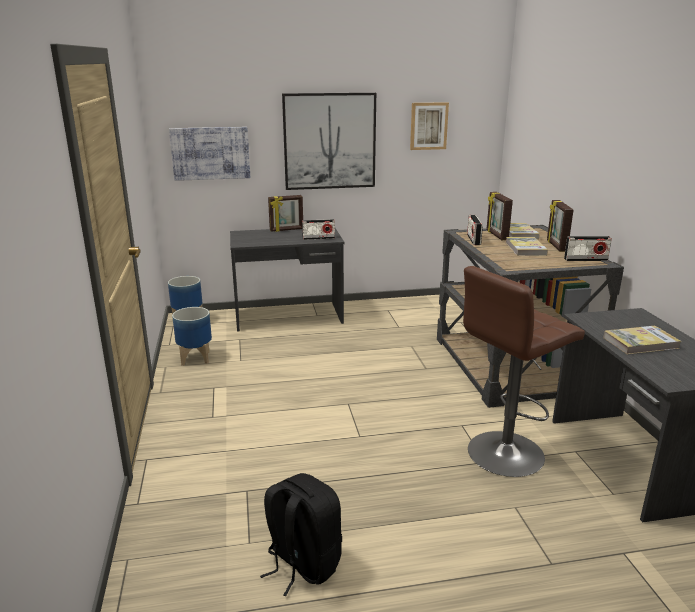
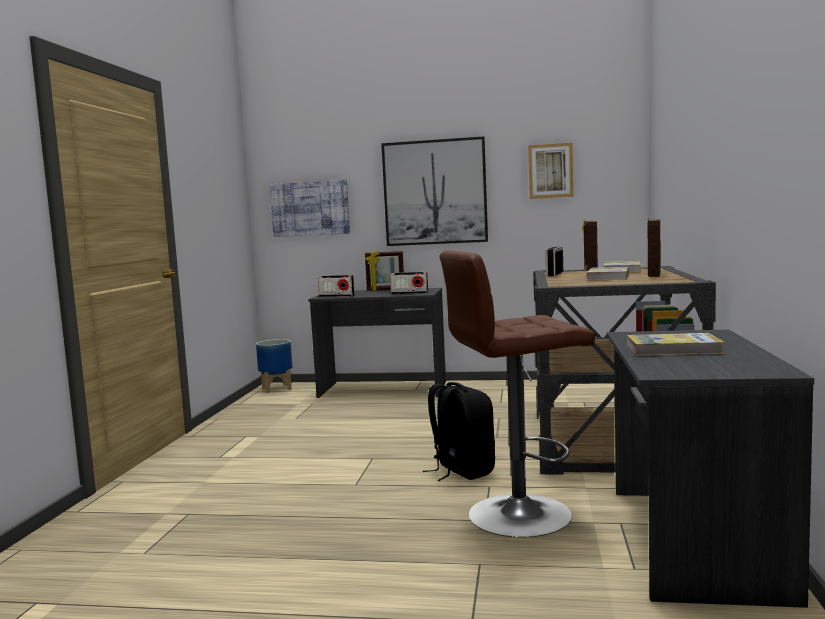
camera: 20 degrees right, 15 degrees down
(195, 358) = (252, 414): planter -> none
(302, 564) = (176, 577): black backpack -> black backpack (461, 471)
(585, 260) = (671, 279): radio -> radio (336, 296)

